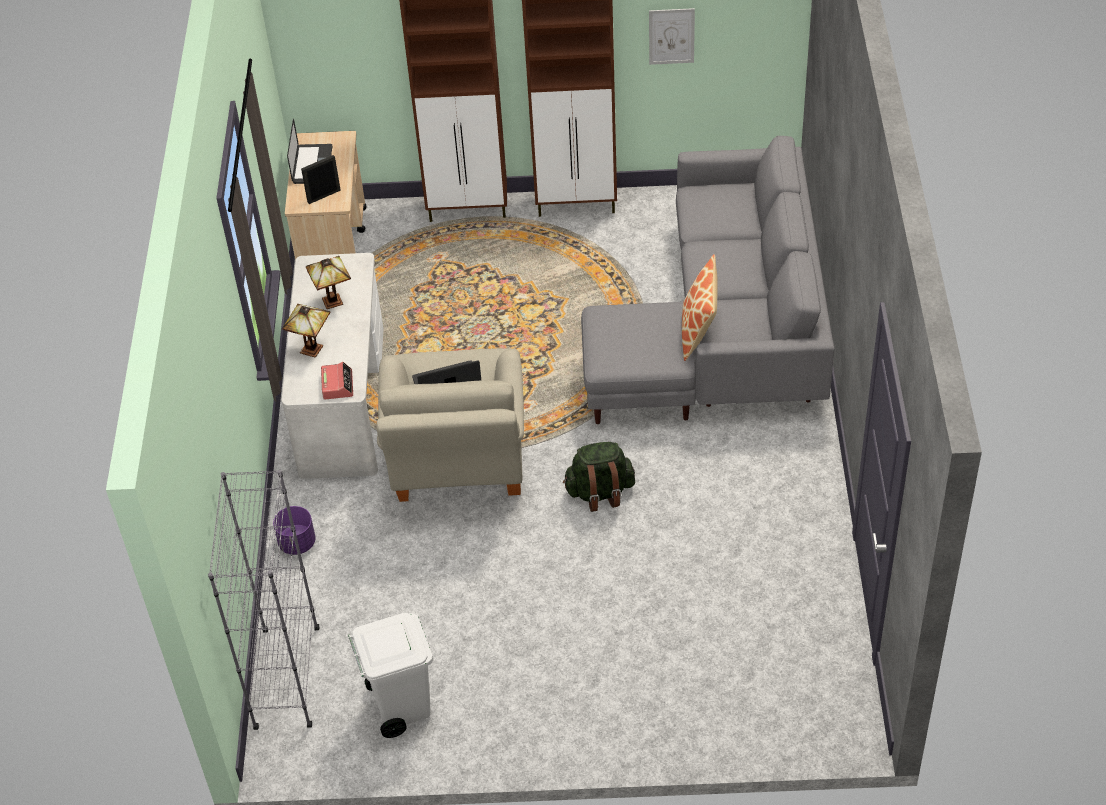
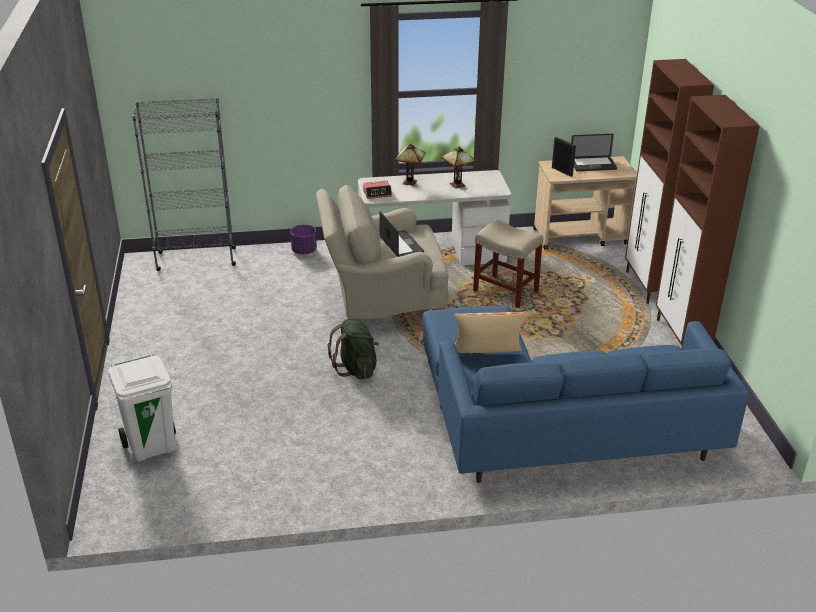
camera: 80 degrees right, 15 degrees down
(400, 706) = (167, 300): white trash can -> white trash can (152, 446)
(452, 337) = (504, 291): none -> beige stool
(671, 36) = (769, 233): picture -> none
(724, 332) = (553, 426): grey sofa -> blue sofa

